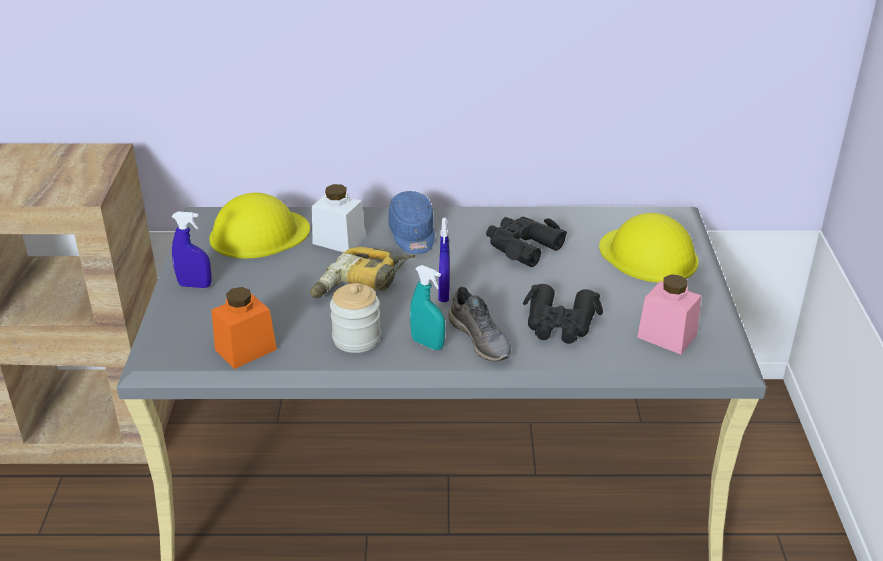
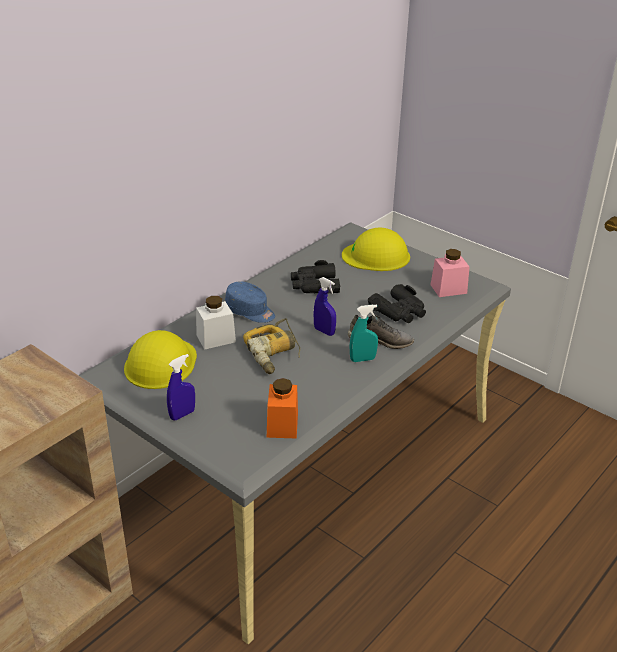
camera: 50 degrees left, 0 degrees up
(356, 339) = (326, 380): jar -> none

